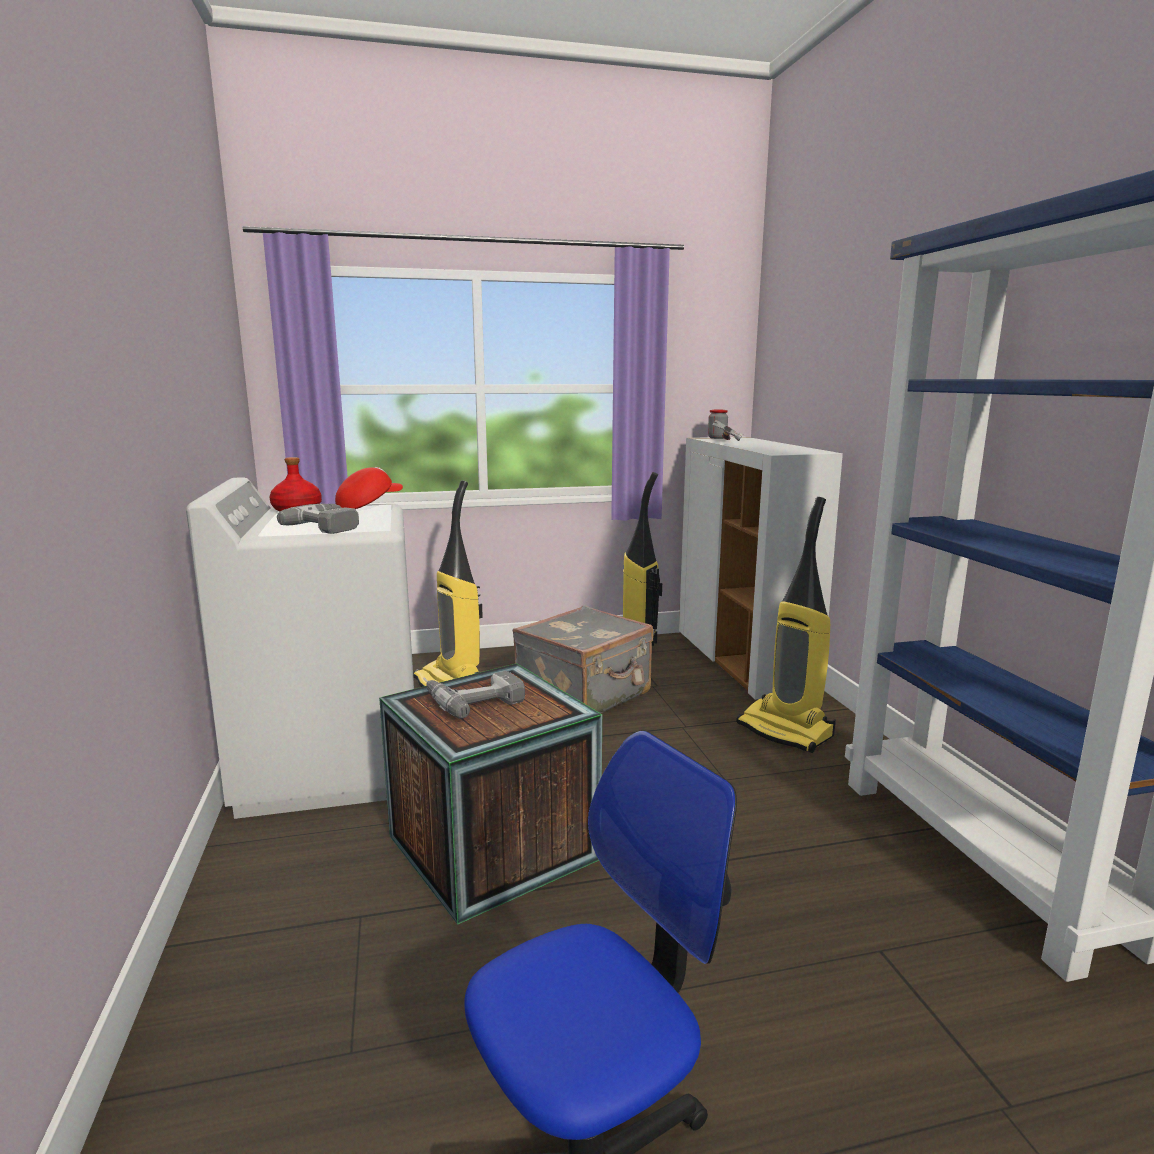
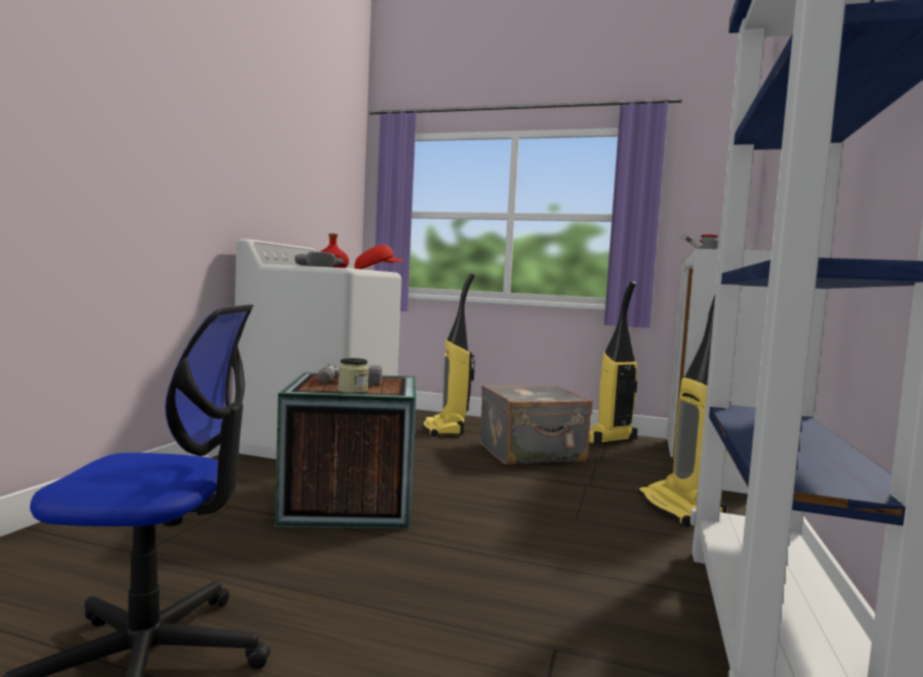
camera: 30 degrees right, 10 degrees down
(519, 724) = (353, 391): none -> jar

